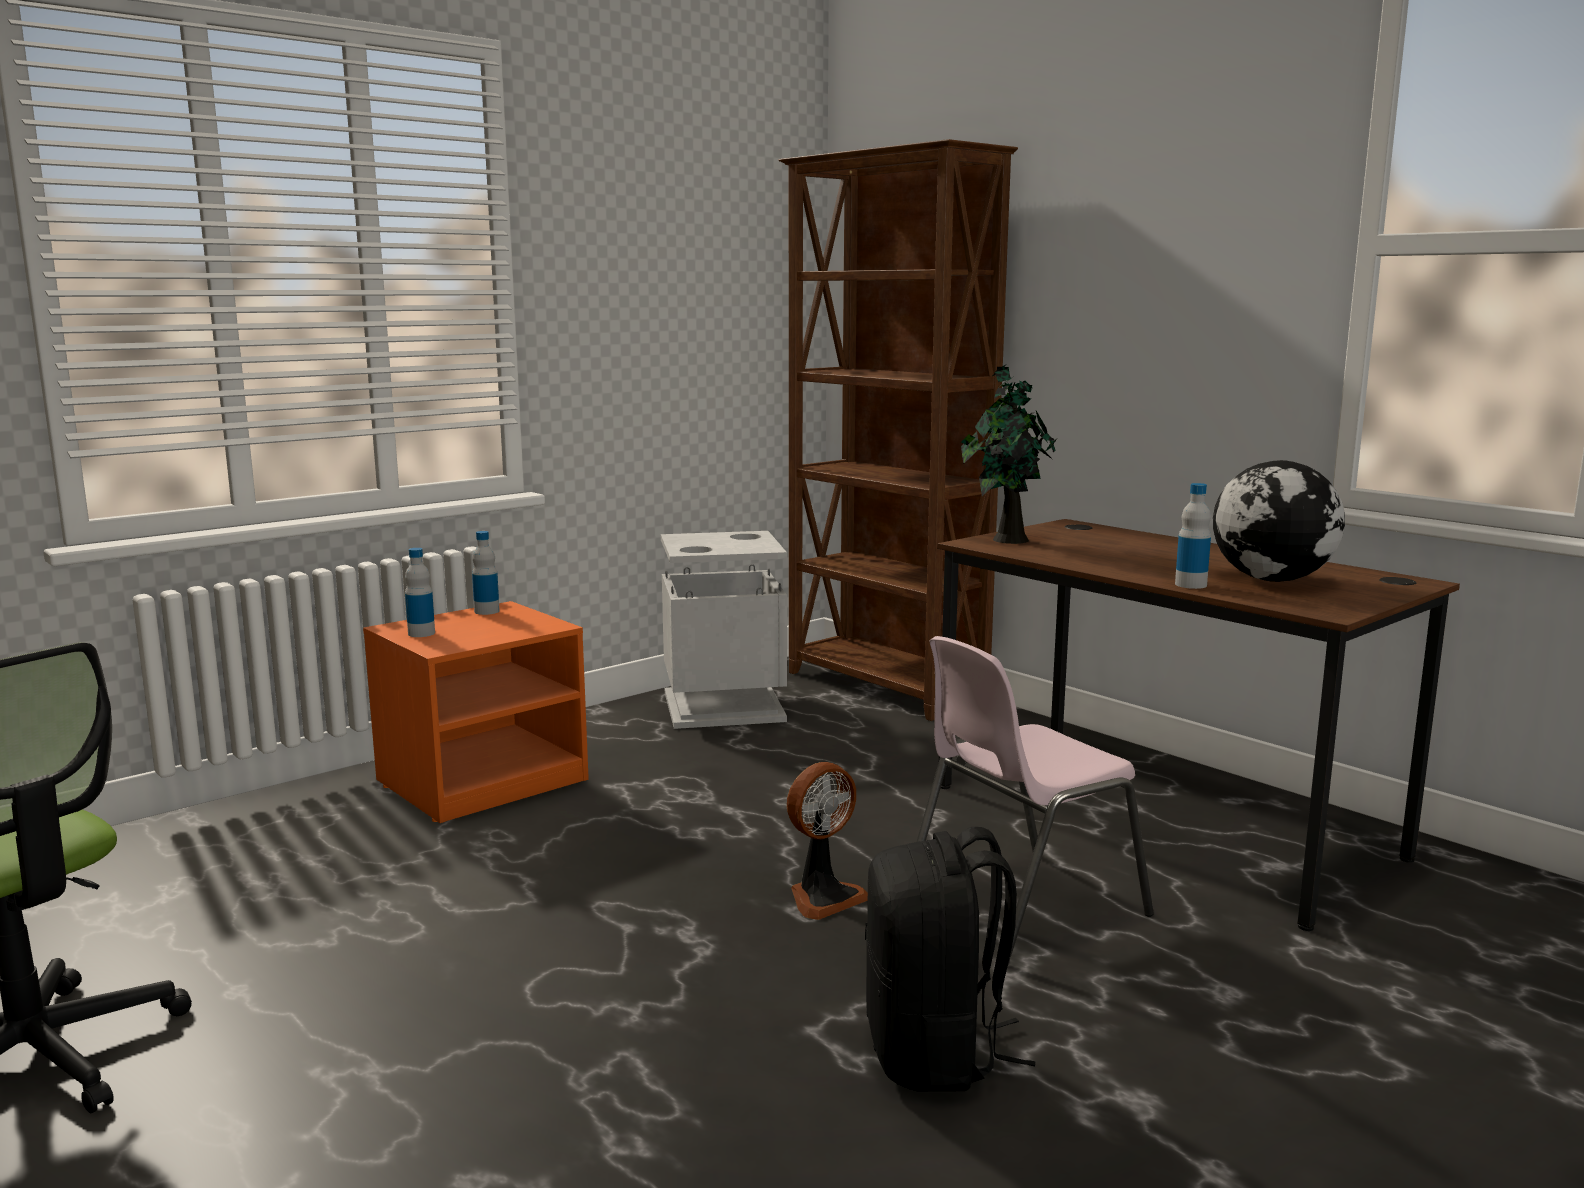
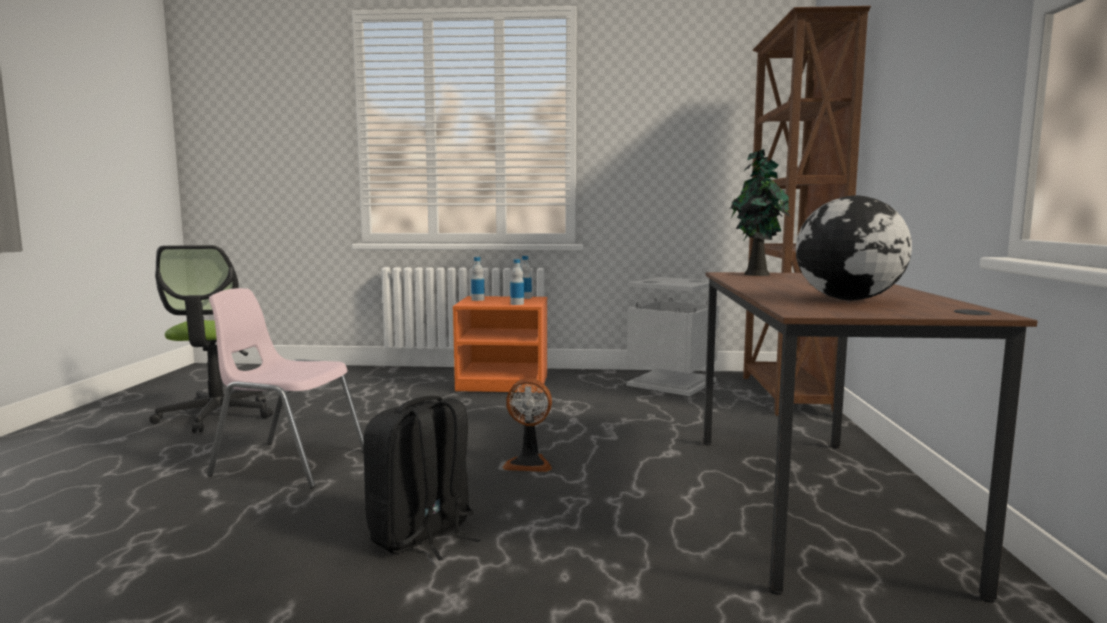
camera: 45 degrees right, 5 degrees down
(1019, 907) = (612, 503): pink chair -> pink chair (288, 463)
(1190, 585) = (770, 294): bottle -> bottle (517, 304)

